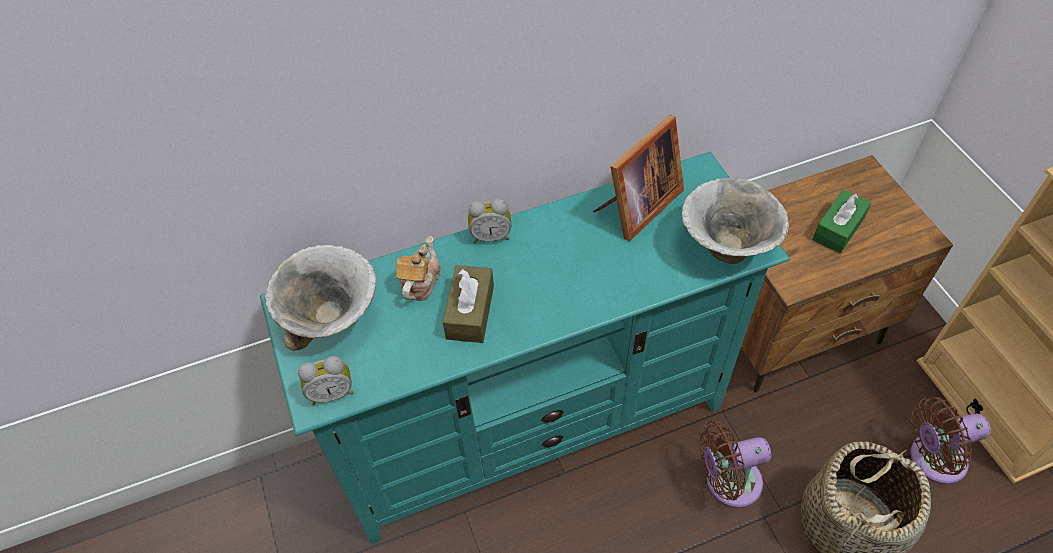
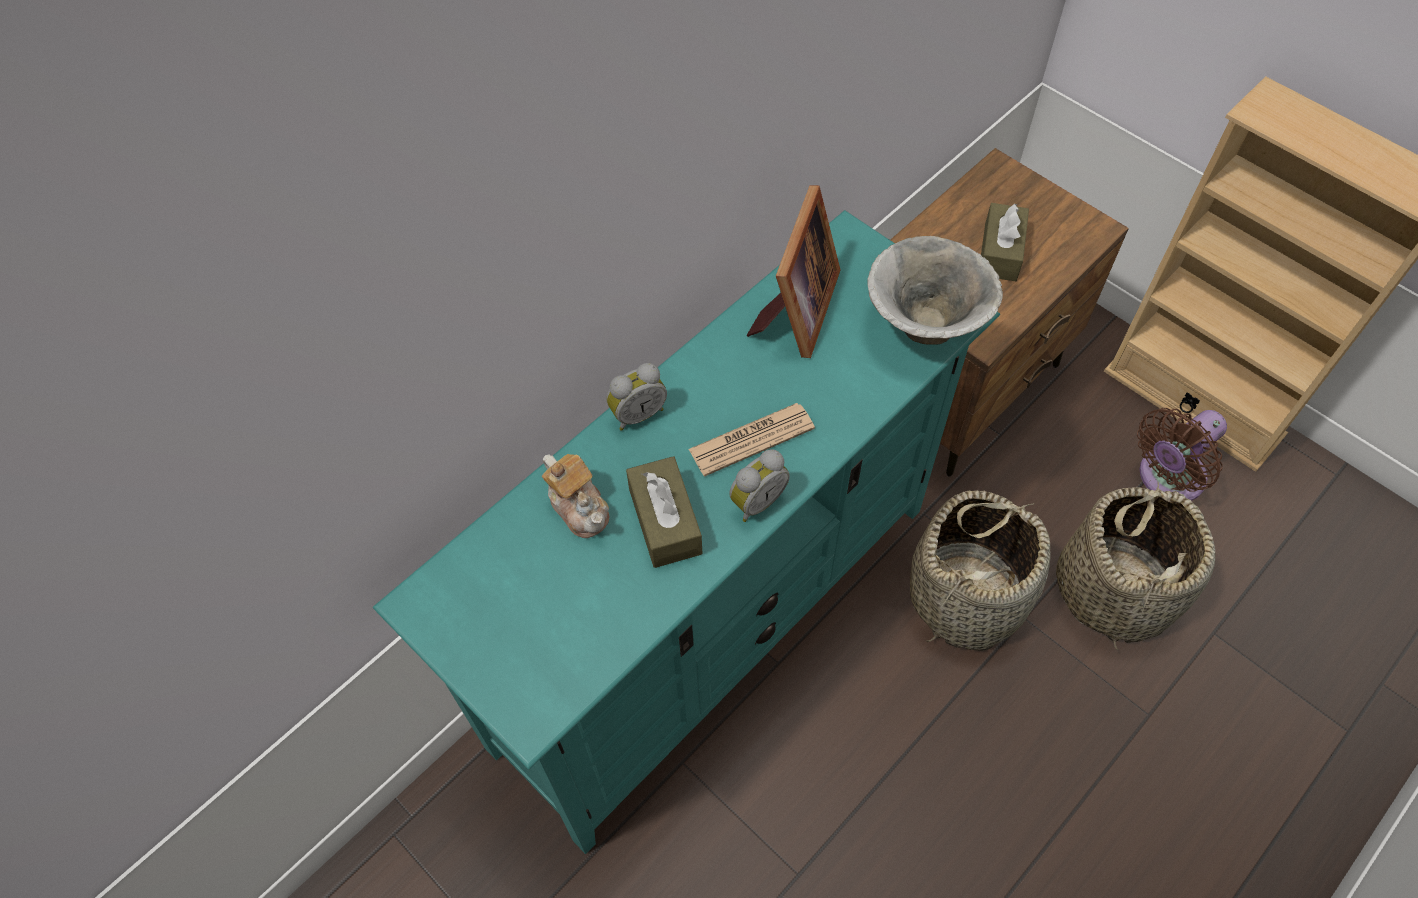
camera: 25 degrees left, 5 degrees up
(332, 320) = (492, 601): bowl -> none
(332, 392) = (546, 694): alarm clock -> alarm clock (756, 500)
(420, 282) = (579, 507): teapot -> teapot turned 150 degrees clockwise
(558, 280) = (751, 439): none -> newspaper
(727, 483) = (967, 596): brown fan -> basket
(838, 229) = (1000, 252): green tissue box -> brown tissue box

